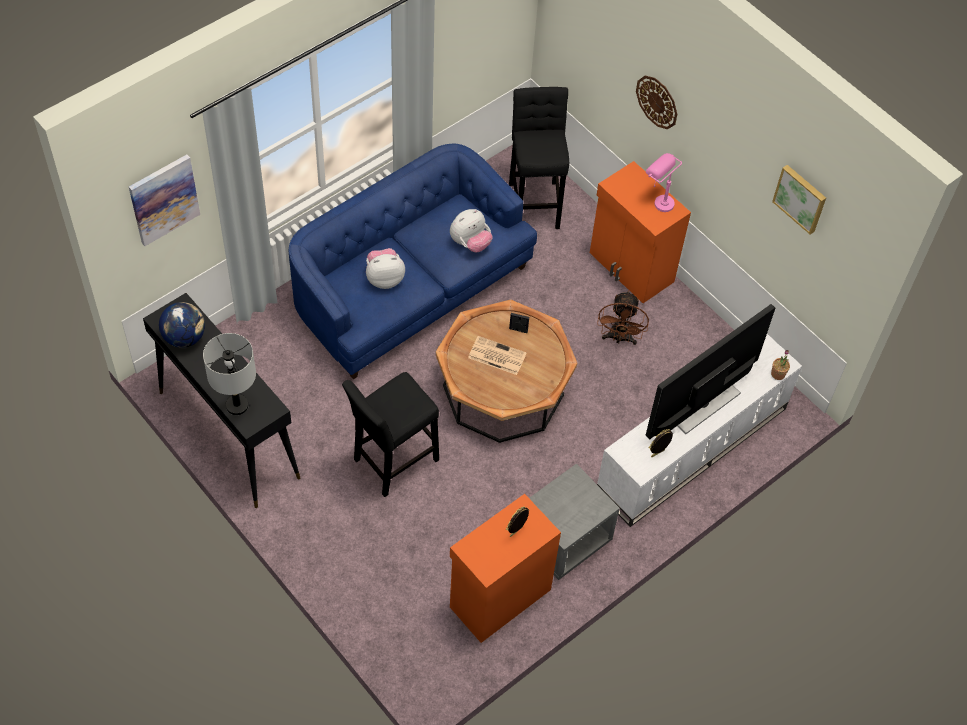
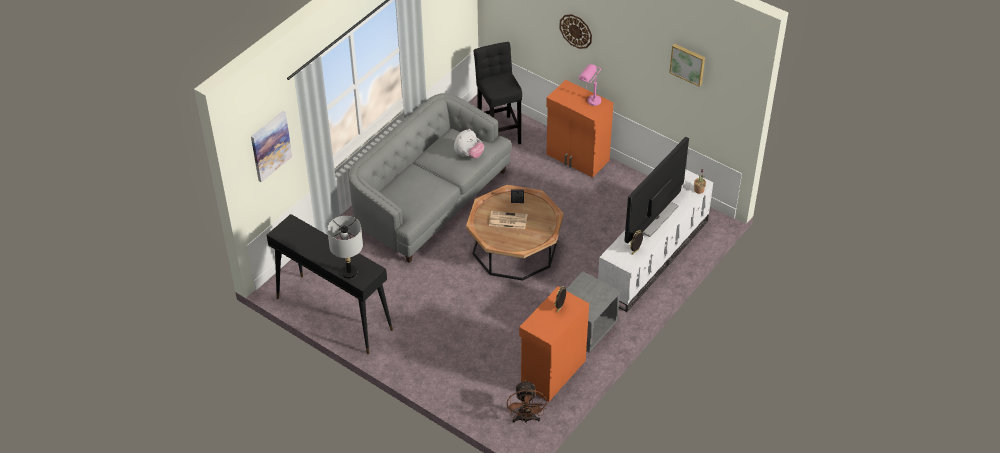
camera: 10 degrees left, 10 degrees down
(184, 337) = (299, 240): globe -> none
(384, 278) = (417, 187): plush toy -> none
(392, 463) = (453, 307): black stool -> none
(409, 289) = (429, 200): blue sofa -> grey sofa
(619, 338) = (583, 202): brown fan -> brown fan (526, 419)

